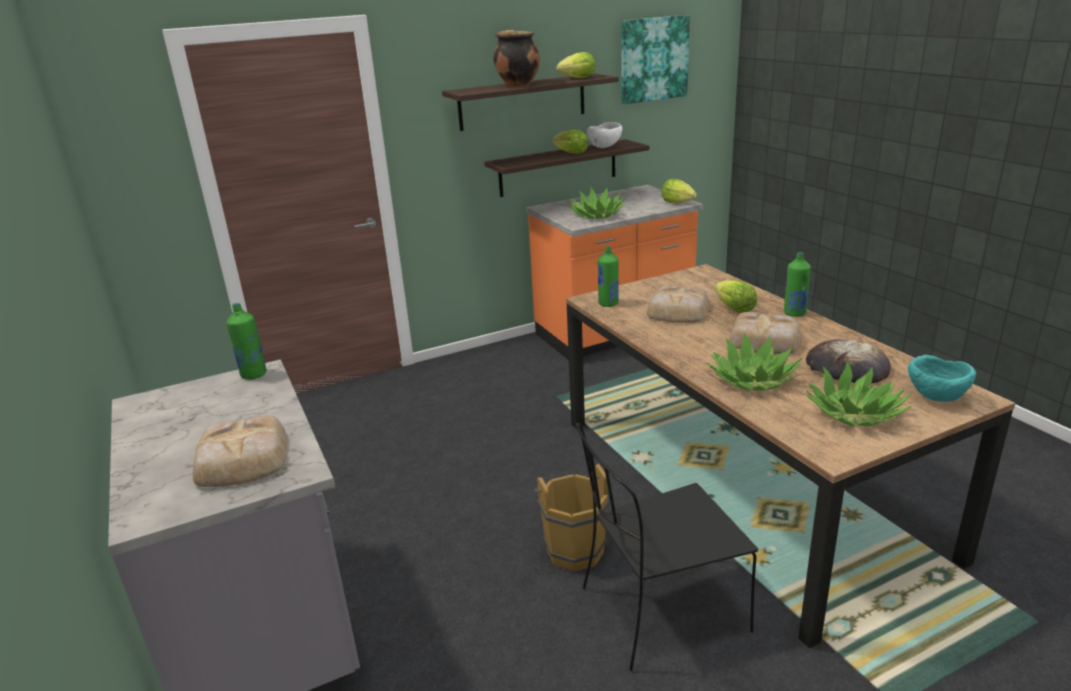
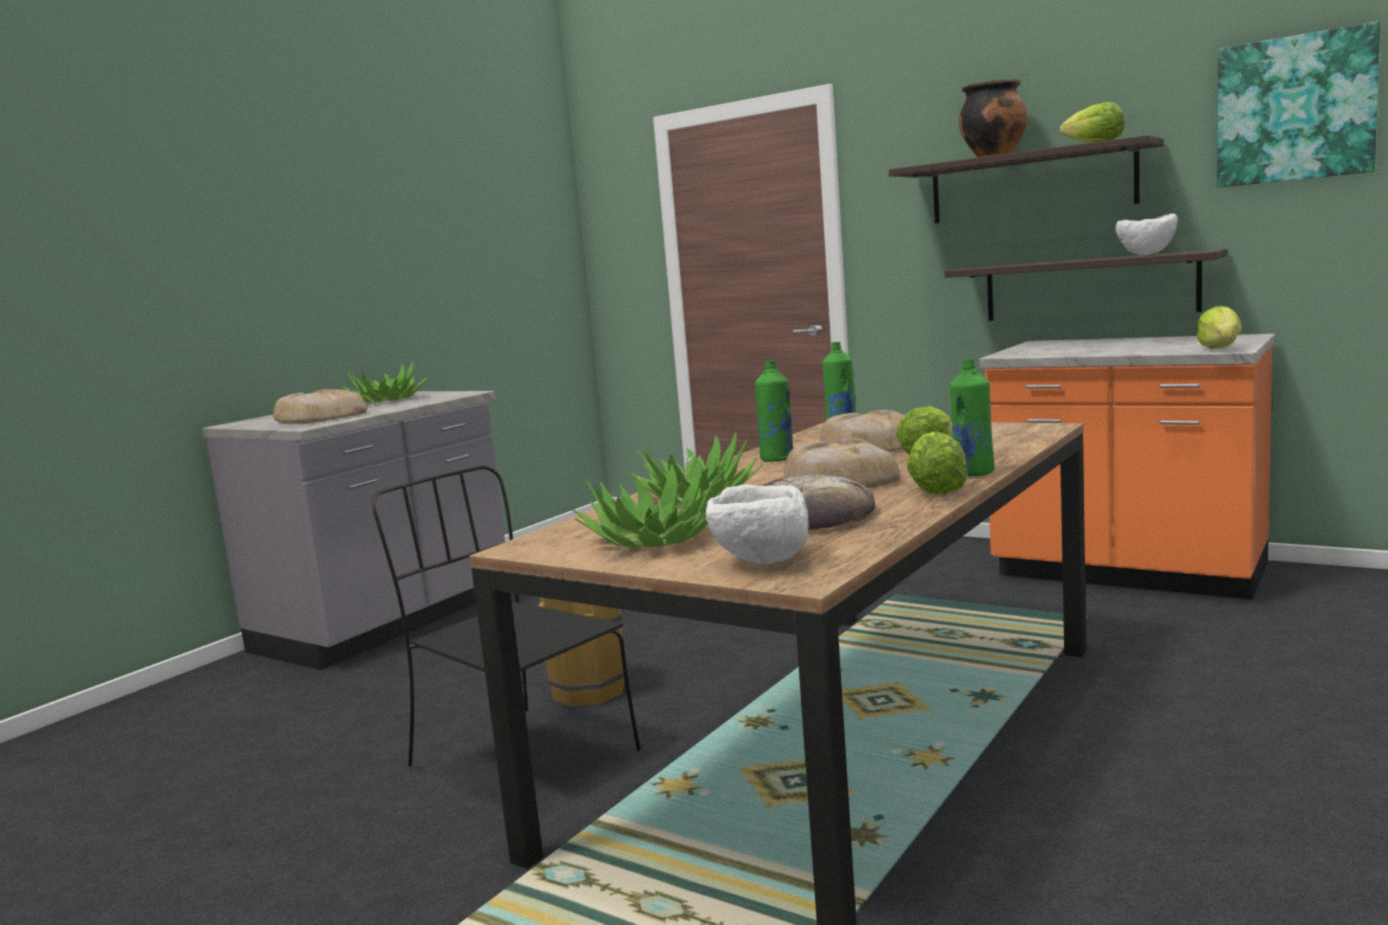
camera: 60 degrees right, 15 degrees down
(253, 374) = (459, 393): green bottle -> green bottle (777, 459)
(571, 153) = (1079, 259): lettuce -> lettuce (936, 490)
(596, 215) = (1062, 351): potted plant -> potted plant (386, 400)
(935, 399) = (761, 561): turquoise bowl -> white bowl

